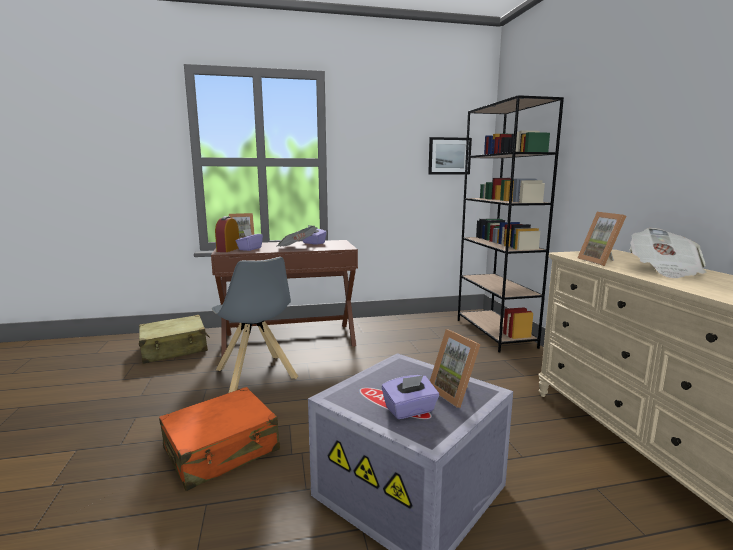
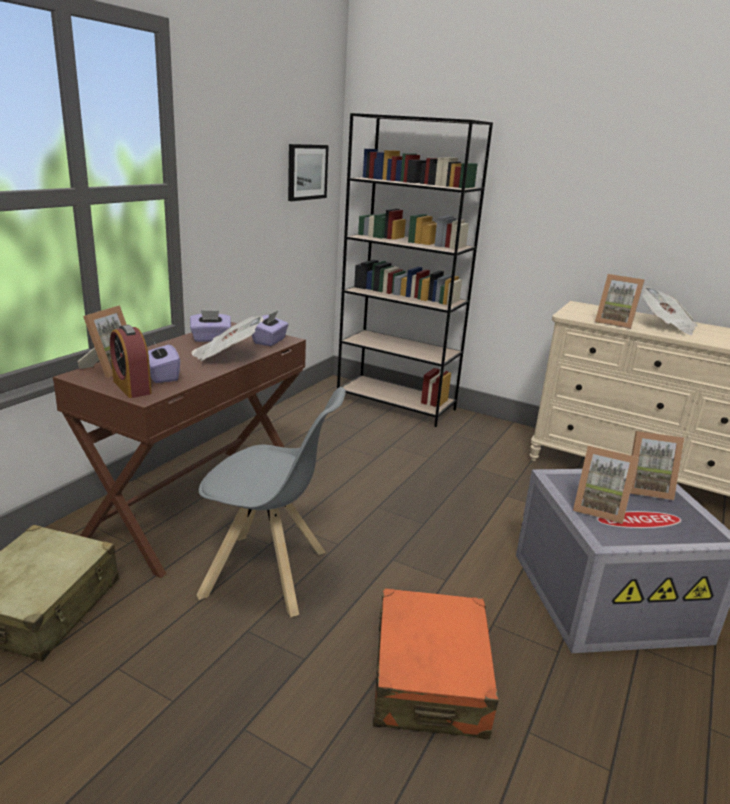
camera: 50 degrees left, 10 degrees up
(380, 384) = (598, 508): none -> picture frame
(410, 410) = (661, 520): purple tissue box -> purple tissue box (270, 341)

